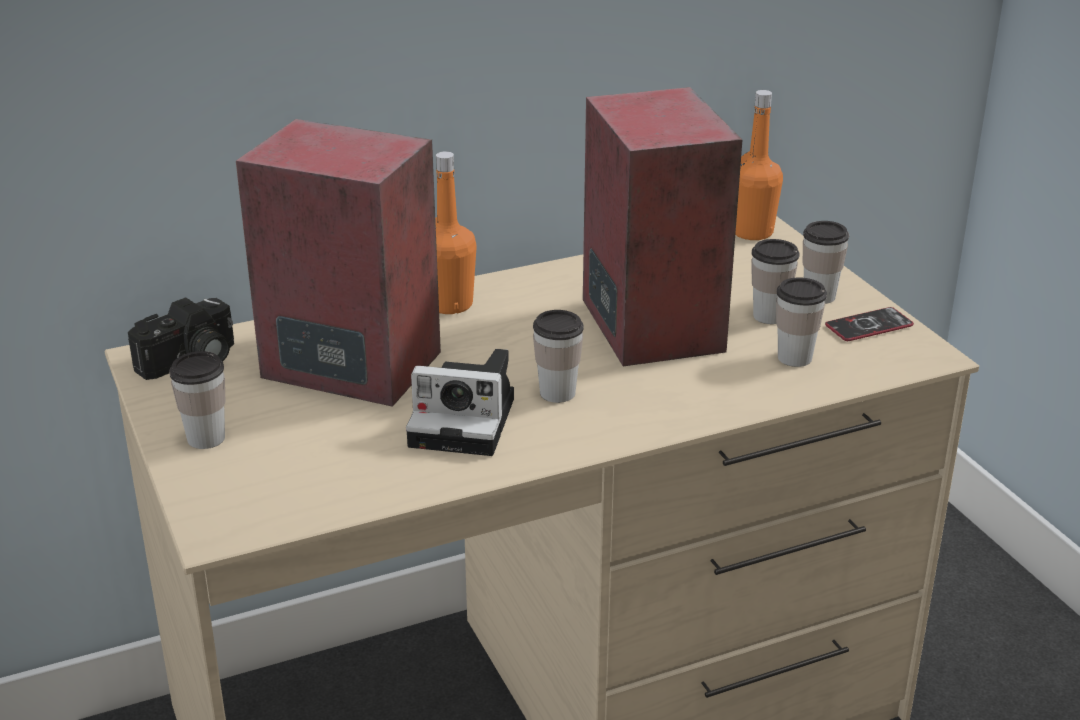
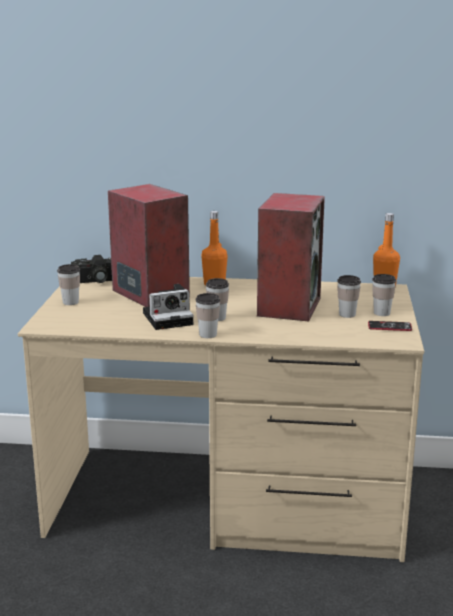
camera: 30 degrees right, 10 degrees down
(467, 421) = (169, 318): camera -> camera turned 60 degrees counterclockwise
(794, 358) = (337, 329): cup -> cup (208, 335)

